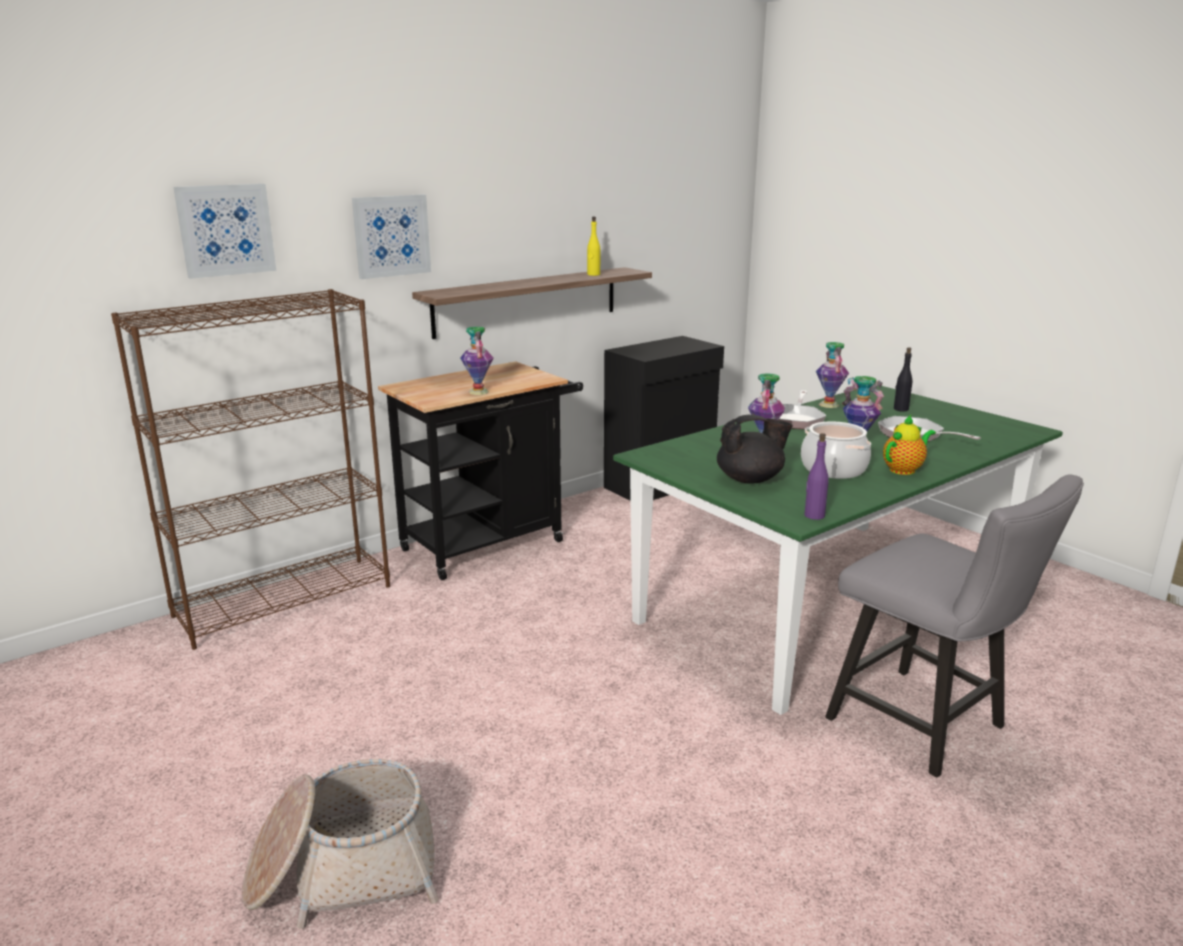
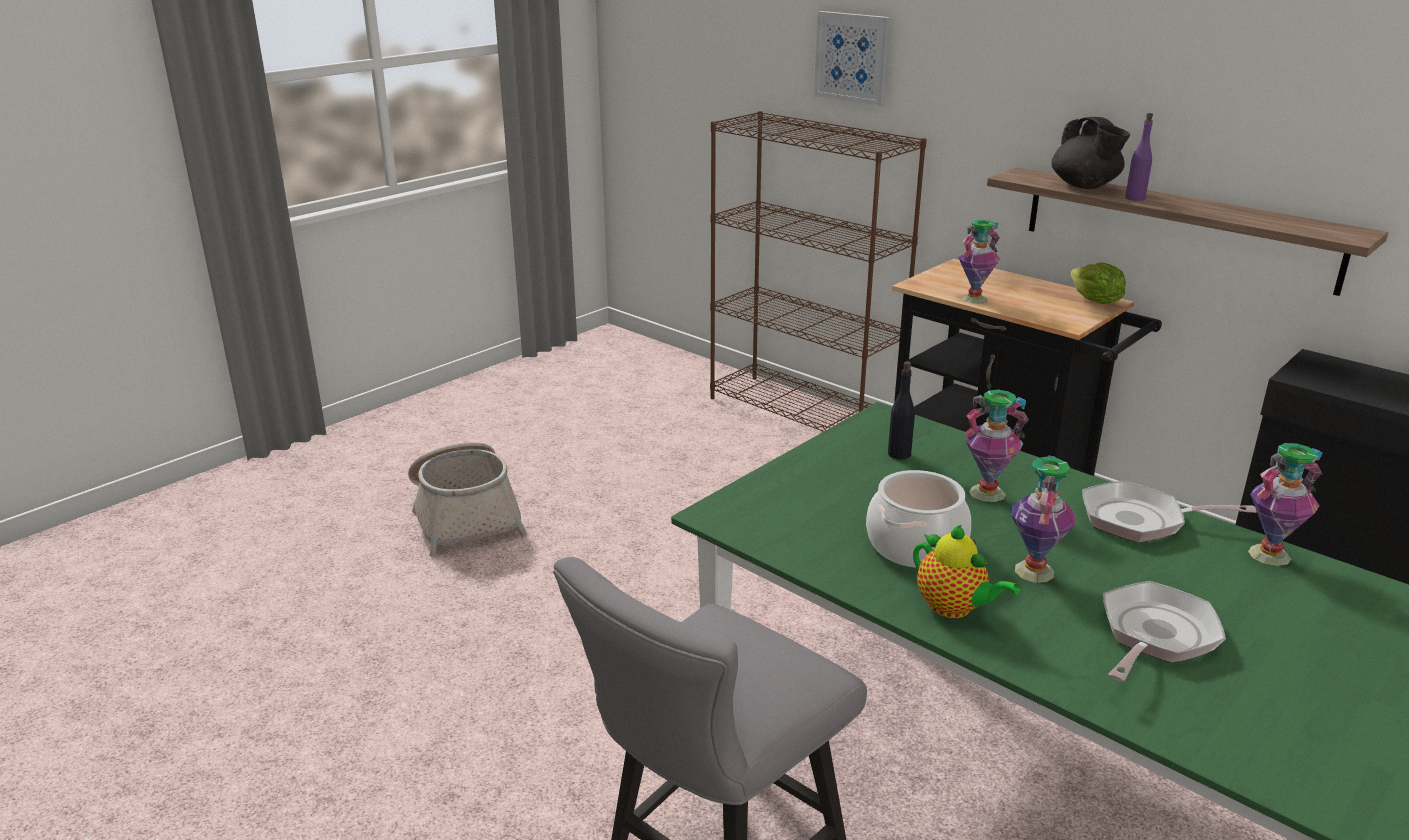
camera: 80 degrees right, 5 degrees up
(391, 236) = (1006, 95): picture -> none
(510, 368) = (1095, 302): none -> lettuce
(593, 274) = (1273, 220): yellow bottle -> none
(750, 479) = (837, 484): black teapot -> black teapot (1085, 186)
(814, 515) = (732, 525): purple bottle -> purple bottle (1134, 198)
(900, 409) = (1329, 635): black bottle -> black bottle (899, 454)

